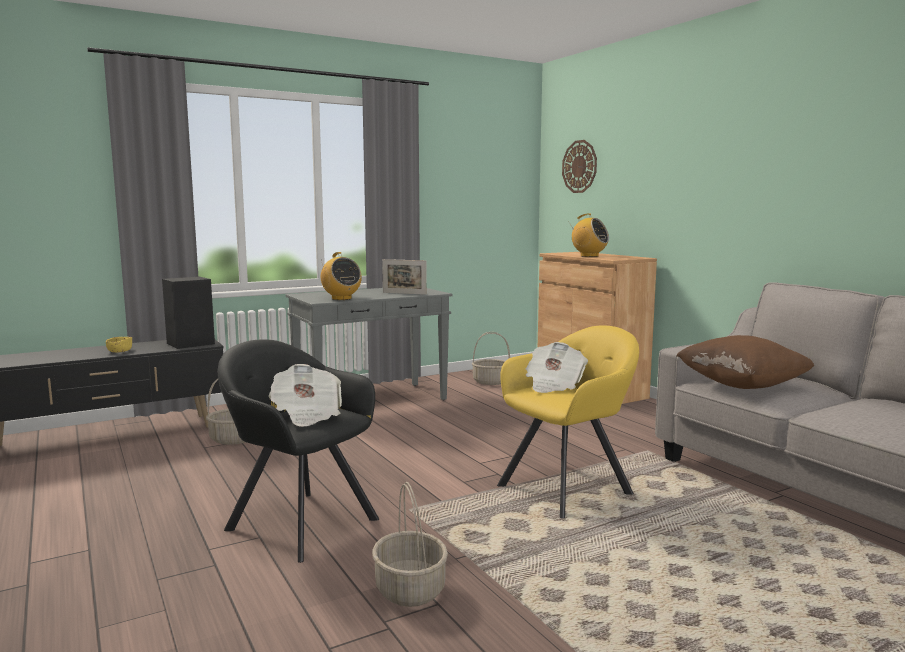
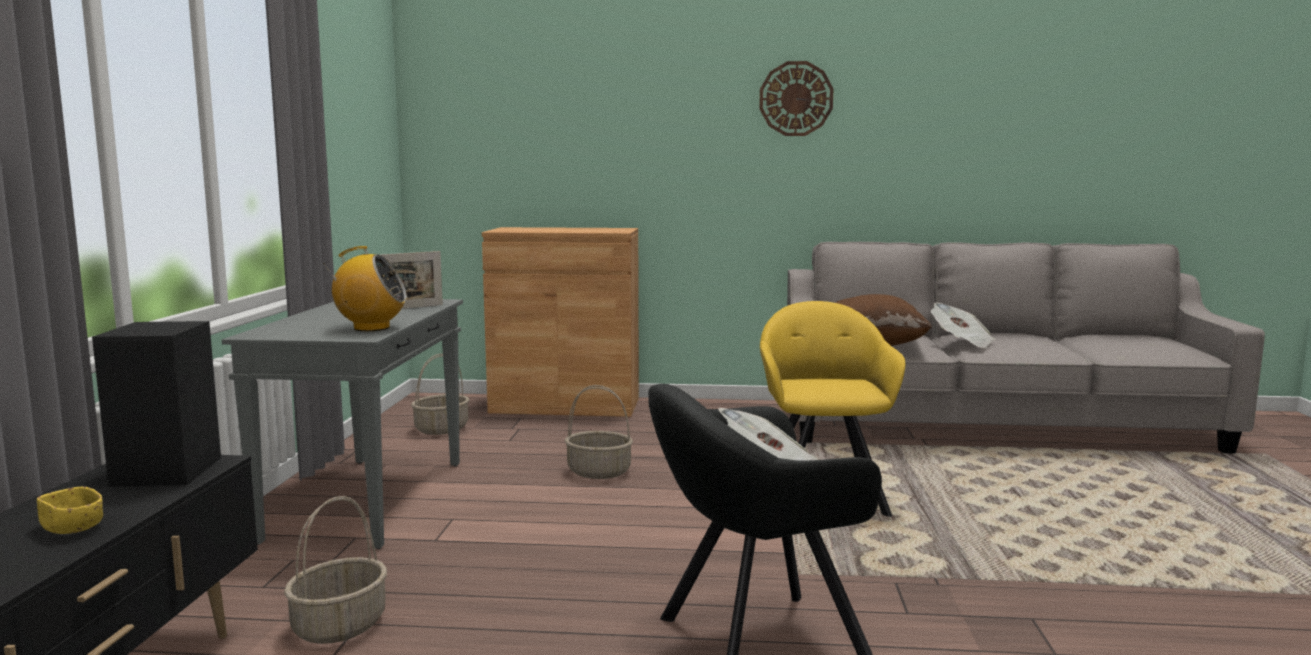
camera: 55 degrees left, 0 degrees up
(411, 590) = (994, 623): basket -> basket (599, 472)
(553, 385) = (799, 378): newspaper -> newspaper (962, 342)
(579, 166) = (486, 110): wall clock -> wall clock (796, 99)
(589, 256) = (567, 231): radio -> none

